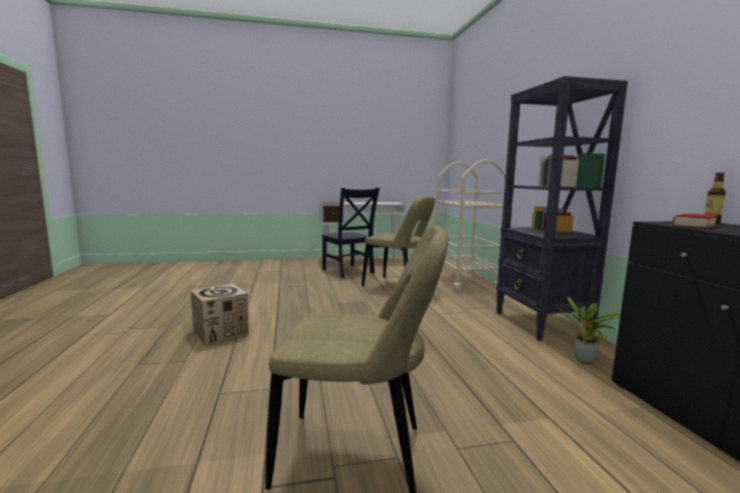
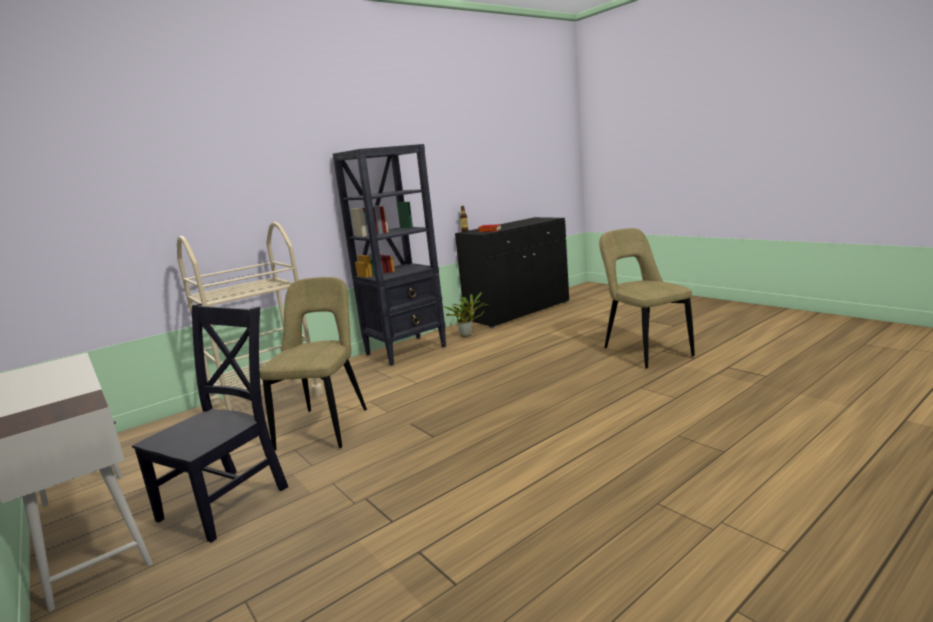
camera: 115 degrees left, 5 degrees up
(221, 332) = (609, 456): cardboard box -> none

